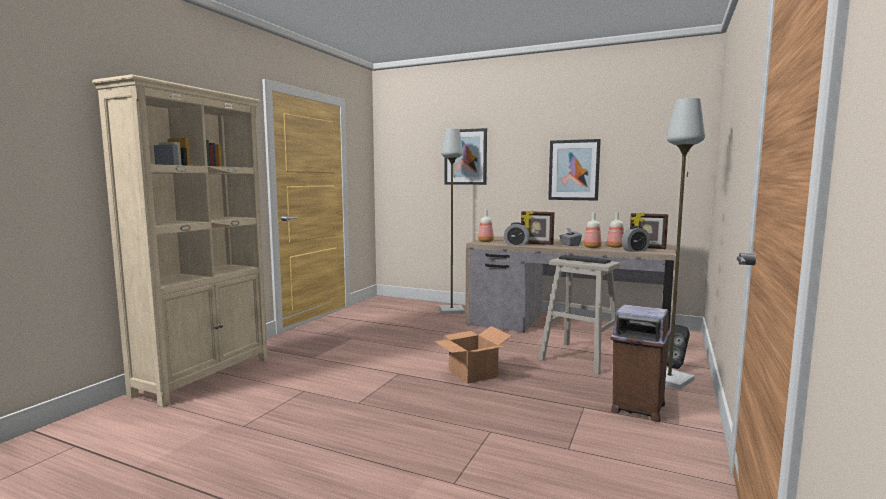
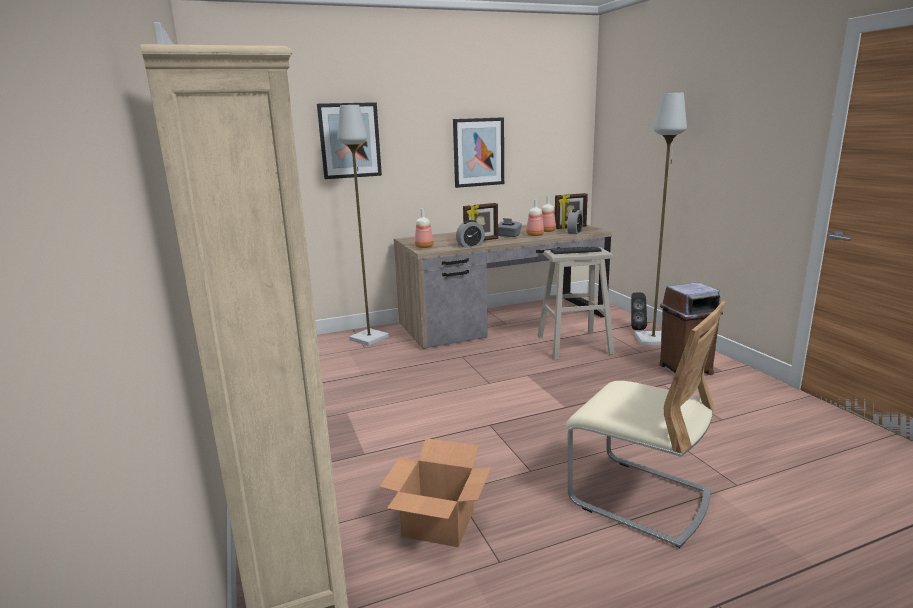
camera: 45 degrees left, 10 degrees up
(373, 447) = (639, 498): none -> beige chair
(473, 374) = (544, 394): cardboard box -> cardboard box (440, 523)

